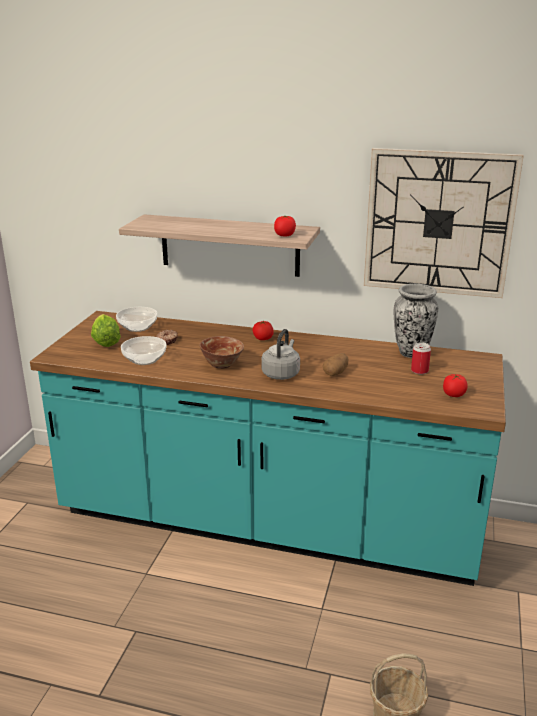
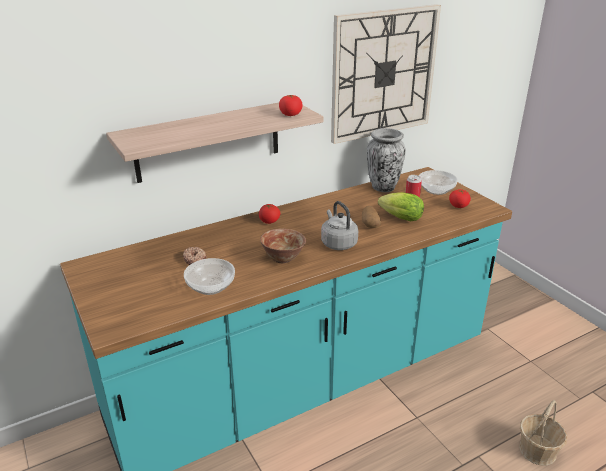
camera: 45 degrees left, 5 degrees up
(106, 341) = (137, 288): lettuce -> lettuce (398, 218)
(138, 327) = (142, 260): bowl -> bowl (437, 190)

